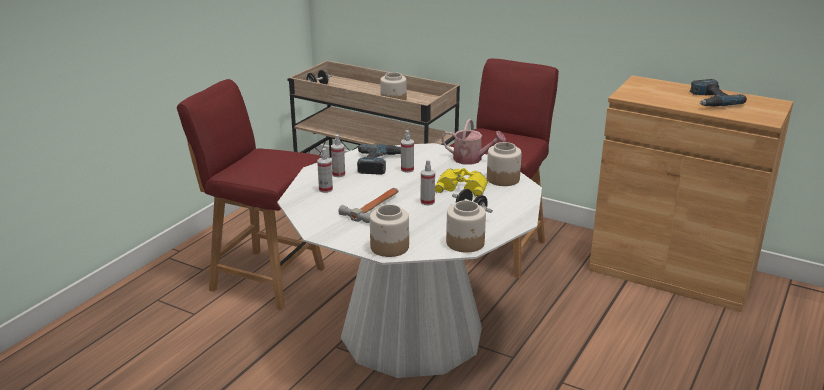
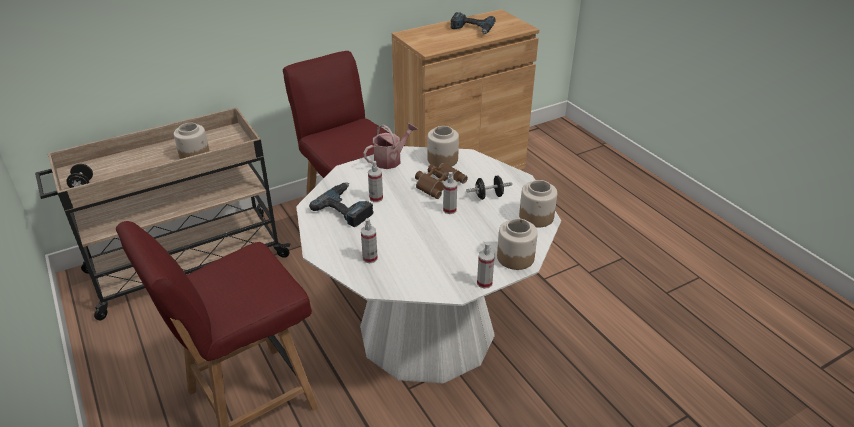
camera: 60 degrees left, 10 degrees up
(338, 174) = (344, 240): spray bottle -> spray bottle (484, 283)
(374, 207) = (433, 241): hammer -> none
(462, 187) = (438, 183): yellow binoculars -> brown binoculars

